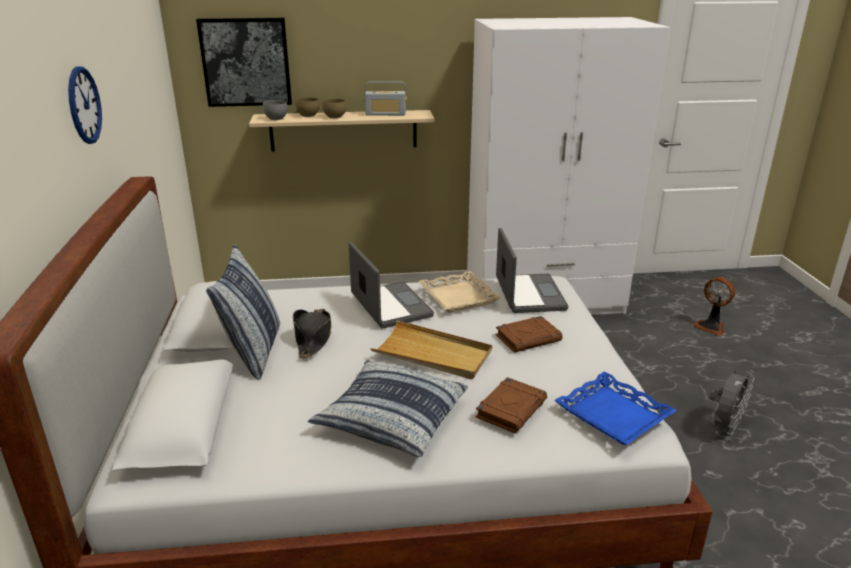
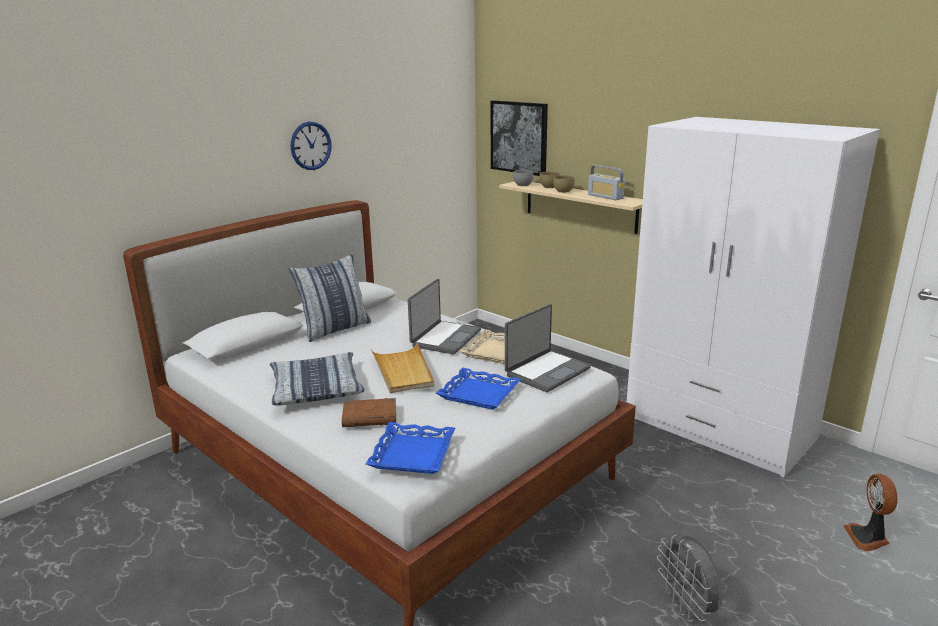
camera: 50 degrees right, 5 degrees down
(313, 338) = (372, 335): black hat -> none
(528, 338) = (479, 393): brown book -> blue tray
(724, 428) = (687, 608): grey fan -> grey fan turned 75 degrees clockwise

